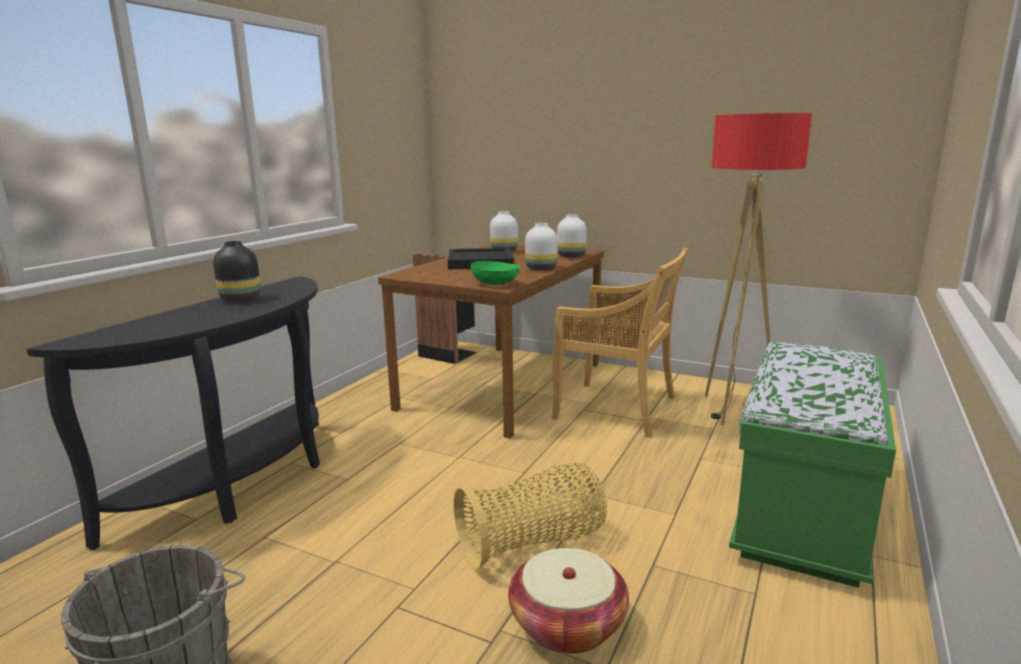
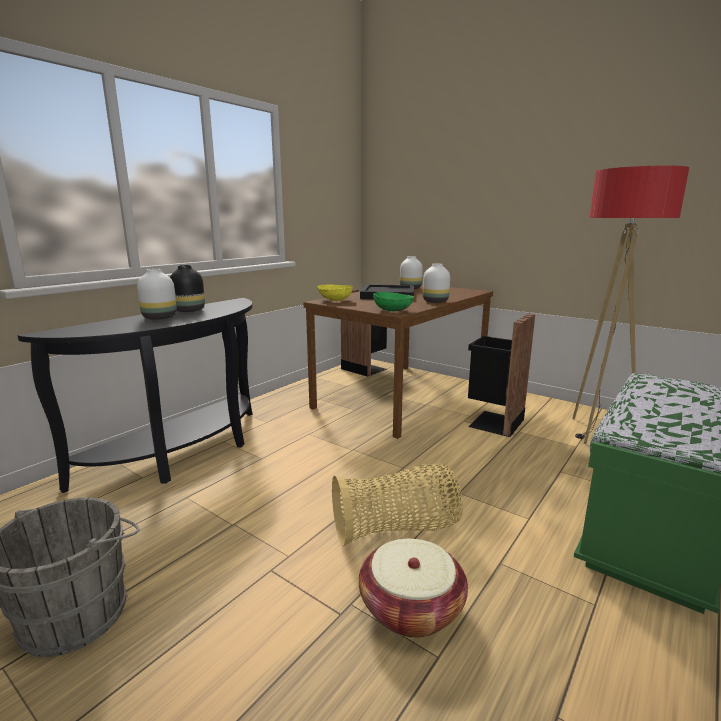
camera: 10 degrees right, 0 degrees up
(417, 273) = (334, 300): none -> yellow bowl
(572, 256) = (464, 294): white vase -> white vase (160, 318)
(618, 409) = (493, 422): beige chair -> black trash can

